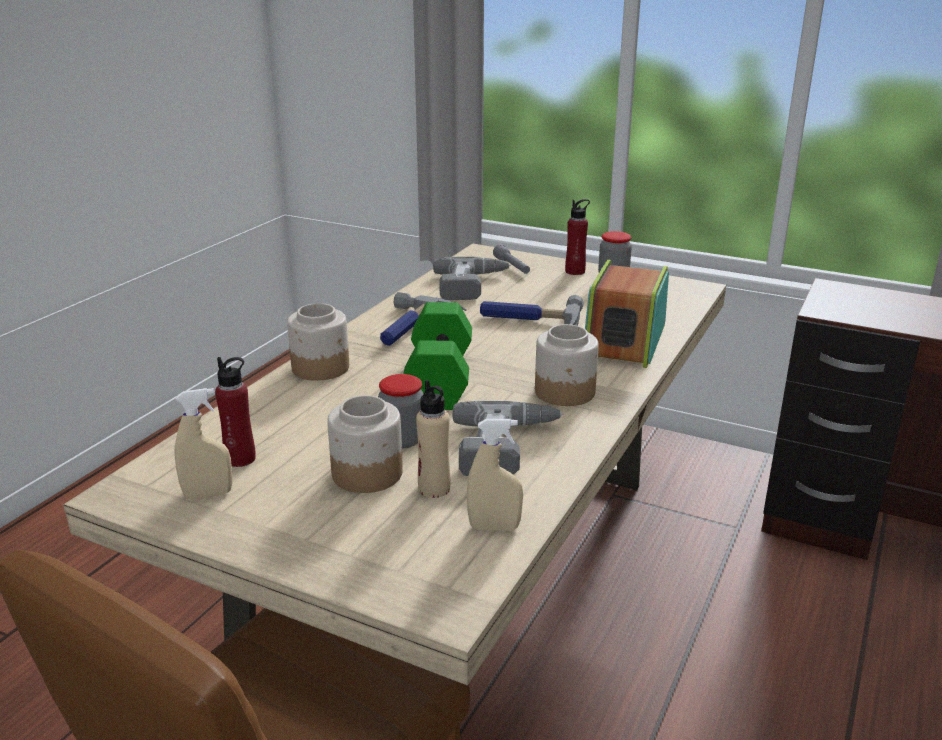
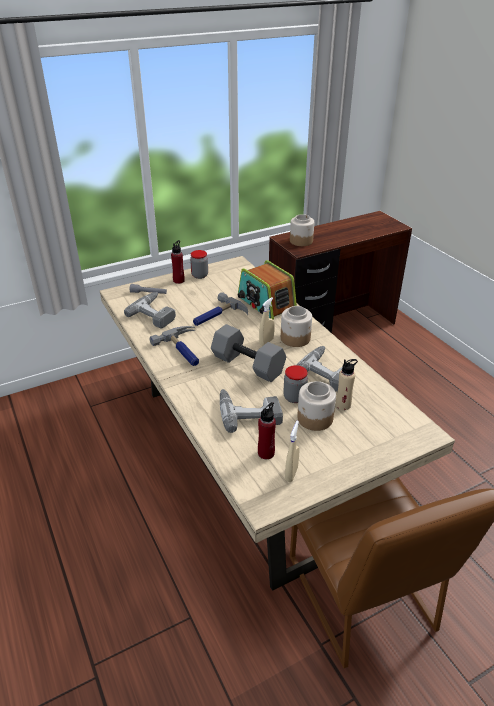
camera: 55 degrees left, 10 degrees up
(321, 368) = (195, 395): jar -> jar (301, 241)
(324, 416) = (248, 412): none -> power drill
(437, 378) = (246, 365): green dumbbell -> grey dumbbell
(494, 527) = (383, 401): beige spray bottle -> beige spray bottle (266, 342)

